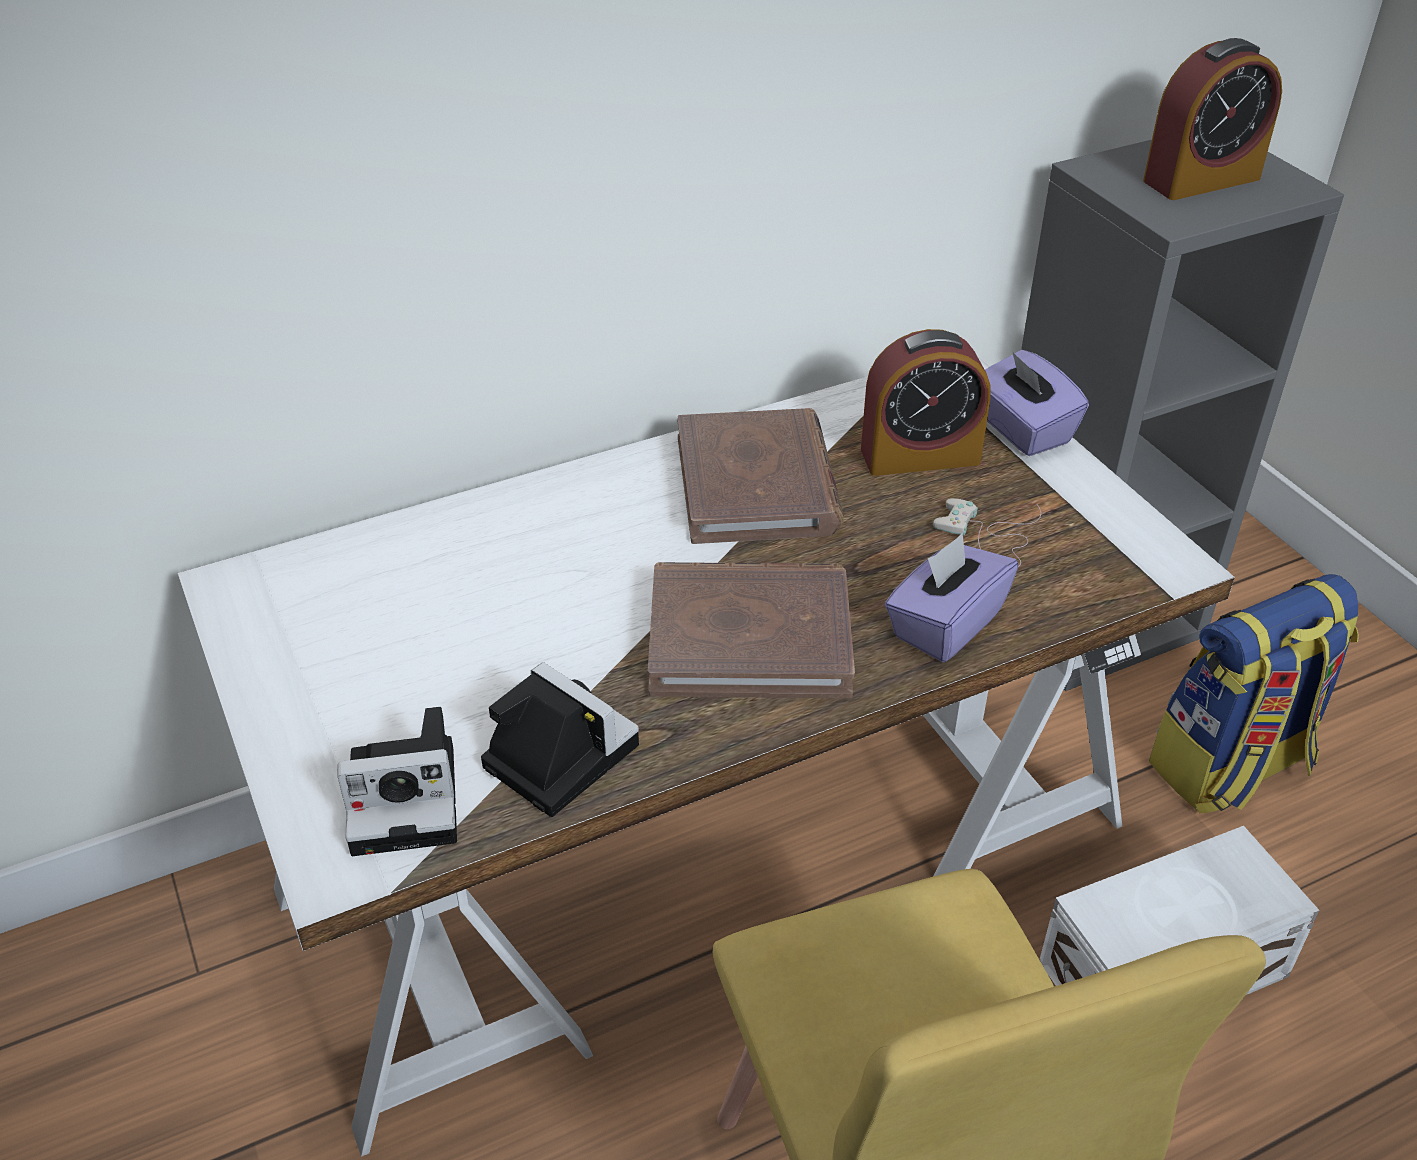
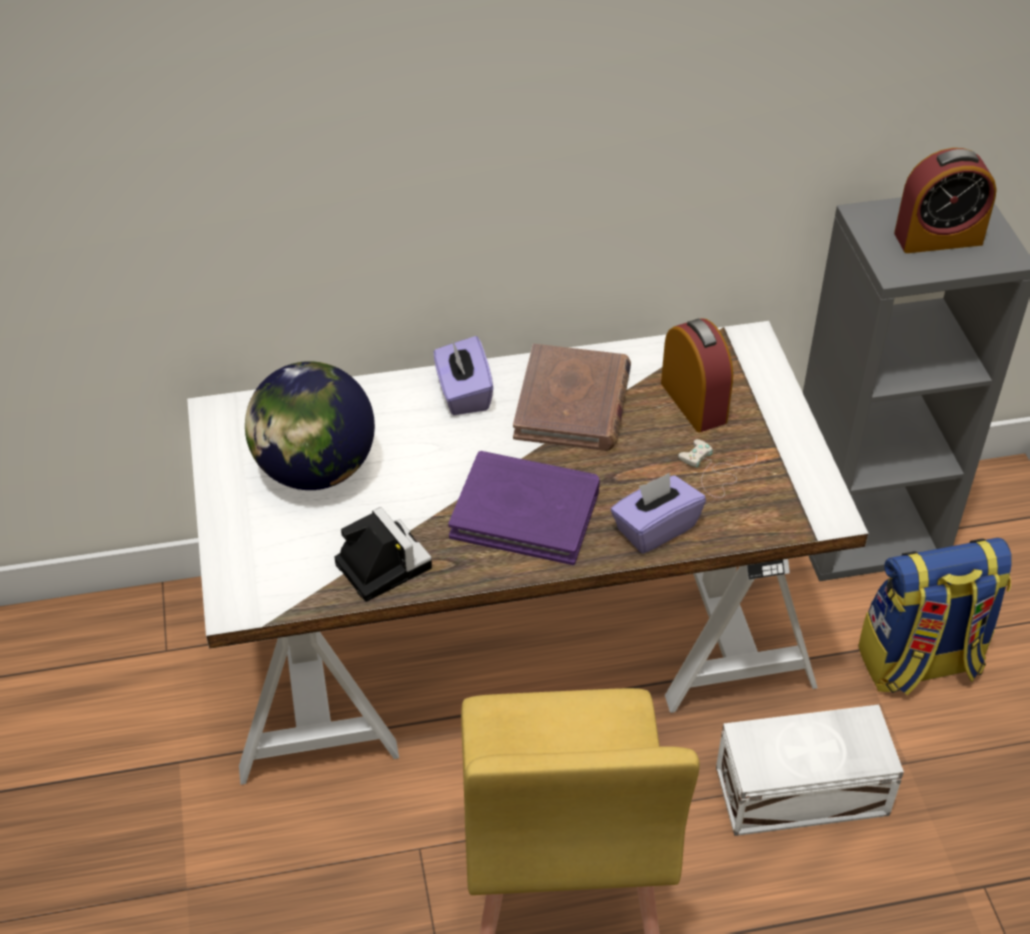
camera: 15 degrees right, 5 degrees up
(408, 638) = (314, 470): none -> globe
(410, 797) = (288, 572): camera -> none
(749, 637) = (525, 512): brown book -> purple book
(920, 456) = (693, 402): alarm clock -> alarm clock turned 120 degrees counterclockwise
(1021, 430) = (775, 395): purple tissue box -> purple tissue box (463, 393)

